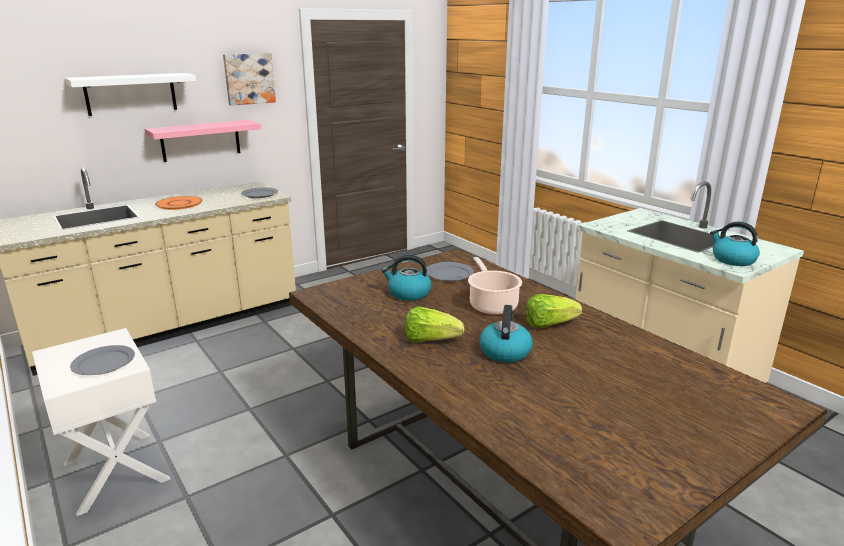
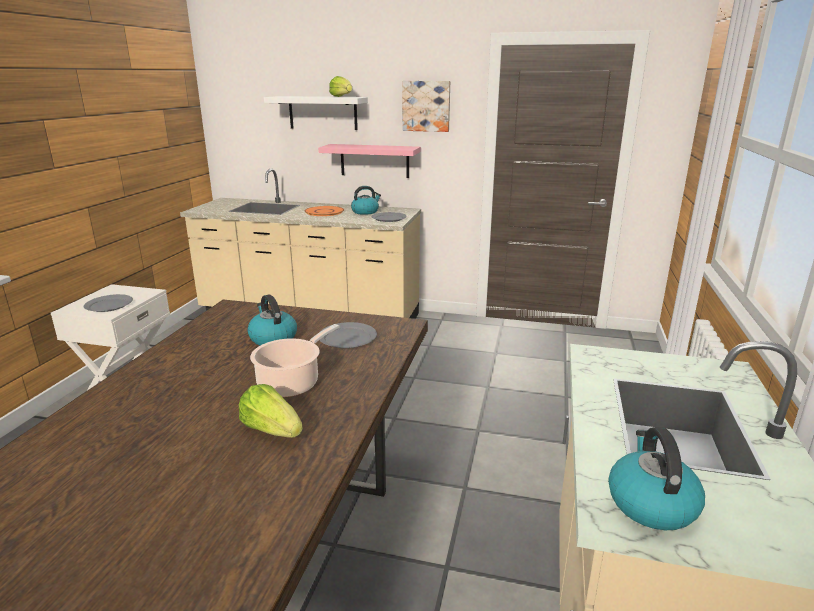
camera: 50 degrees right, 0 degrees up
(430, 340) = (172, 382): lettuce -> lettuce (342, 97)
(504, 351) = (174, 426): kettle -> kettle (365, 212)

